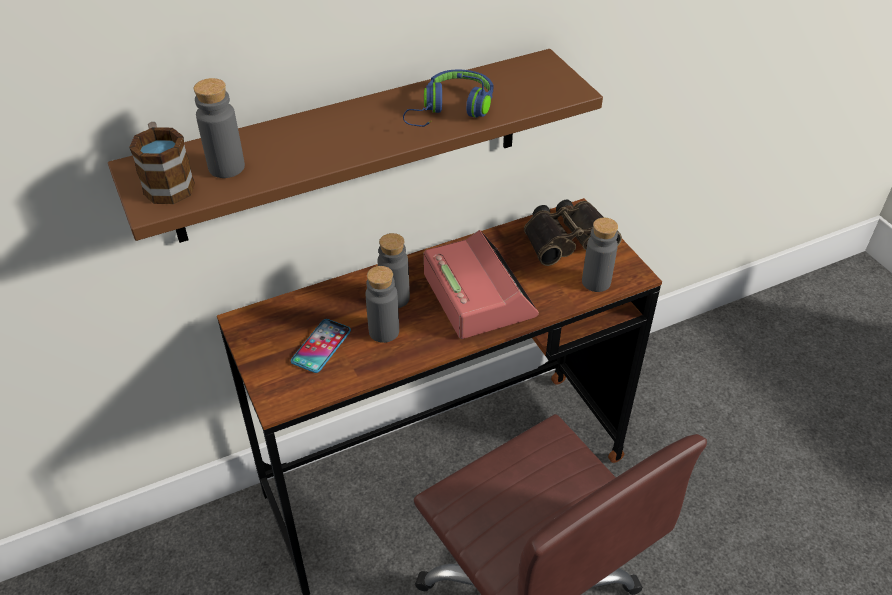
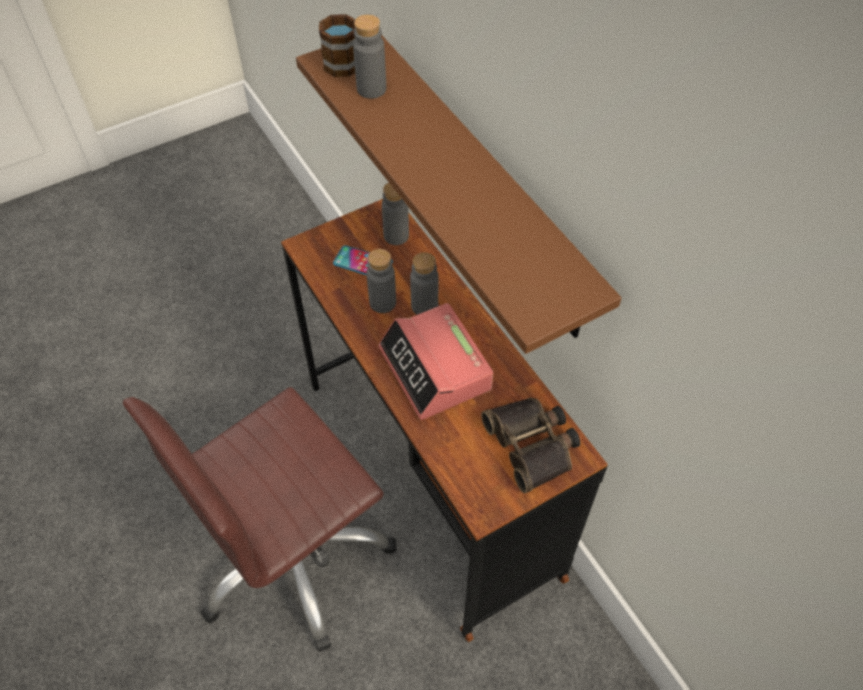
camera: 85 degrees right, 10 degrees up
(452, 110) = (475, 219): blue headphones -> none
(478, 295) = (435, 369): alarm clock -> alarm clock turned 90 degrees clockwise
(596, 282) = (466, 472): grey bottle -> grey bottle (396, 236)

